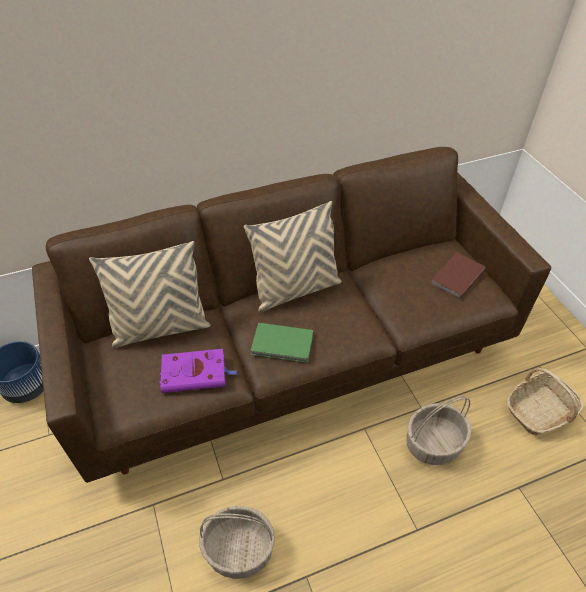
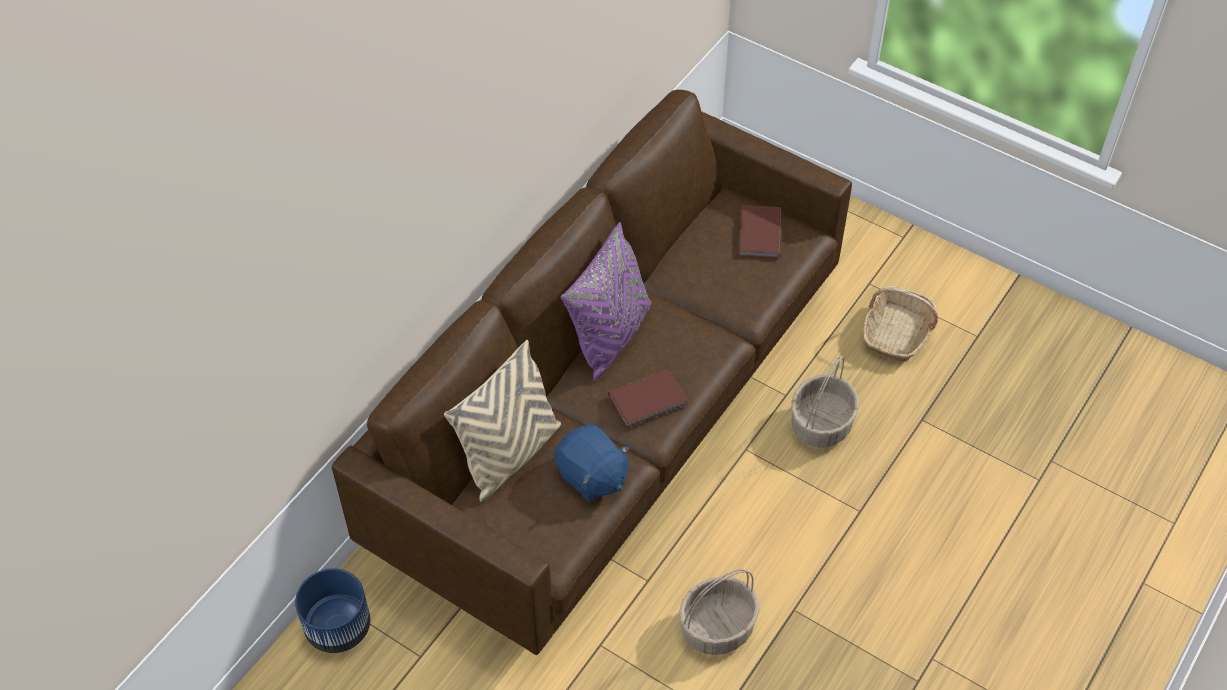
camera: 35 degrees left, 5 degrees up
(196, 373) = (591, 476): purple book -> blue plush toy
(283, 345) = (649, 401): green book -> brown book
(296, 290) = (610, 336): beige pillow -> purple pillow

